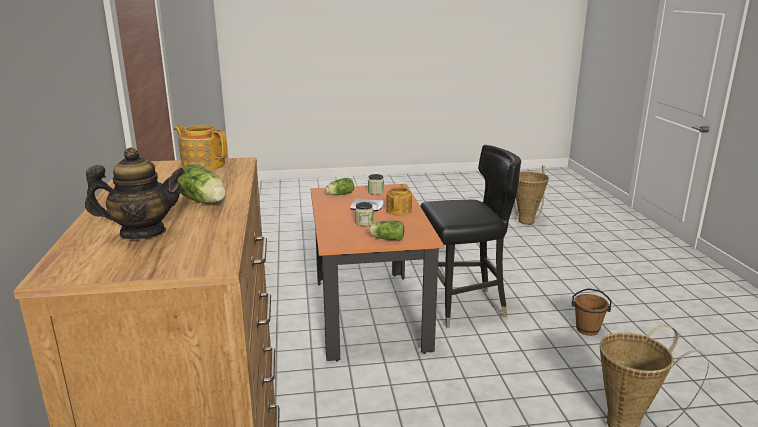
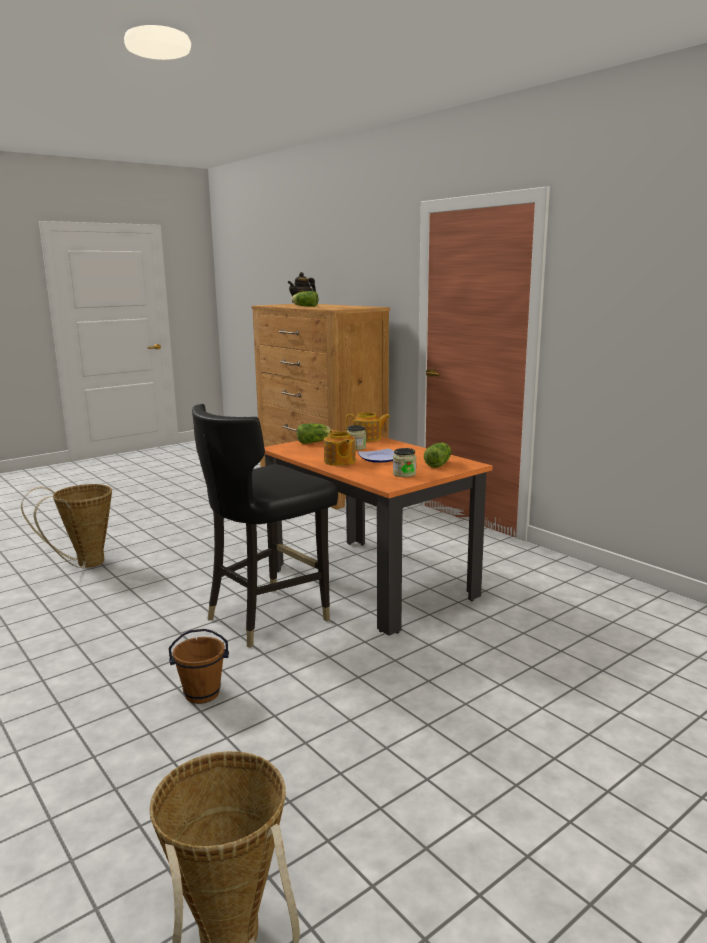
camera: 150 degrees right, 5 degrees down
(203, 165) = (347, 308): teapot -> teapot (367, 438)
(587, 329) = (100, 631): brown bucket -> brown bucket (202, 694)

